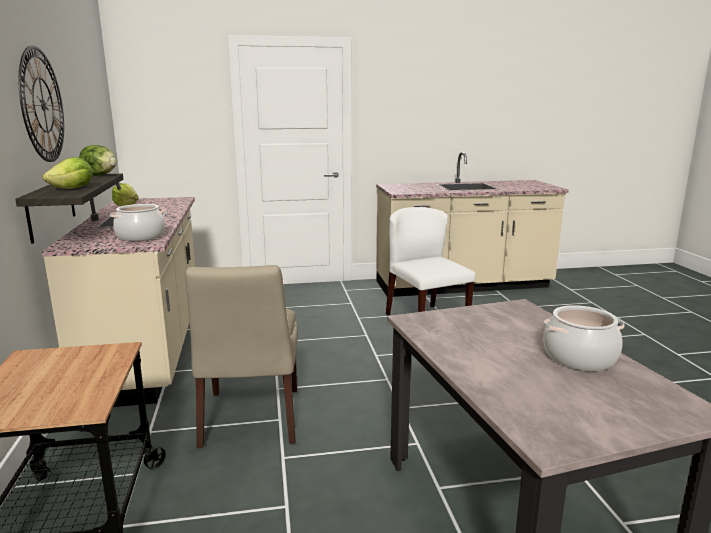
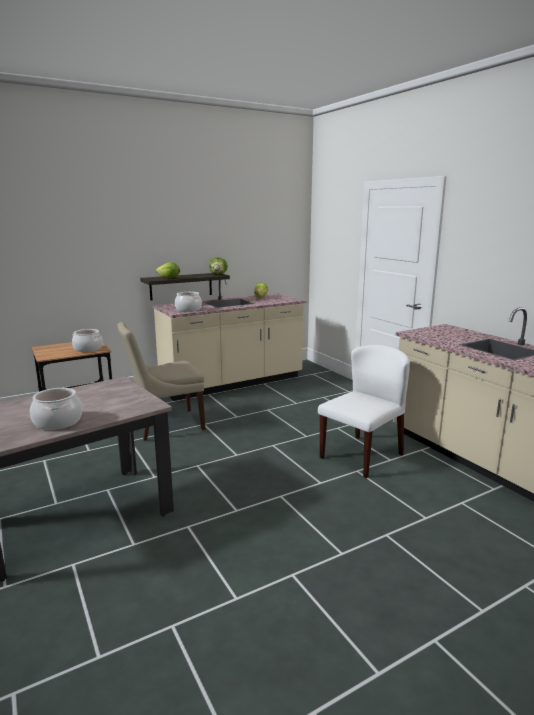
camera: 70 degrees right, 0 degrees up
(42, 105) = (188, 234): wall clock -> none
(89, 362) = (88, 349): none -> cooking pot

